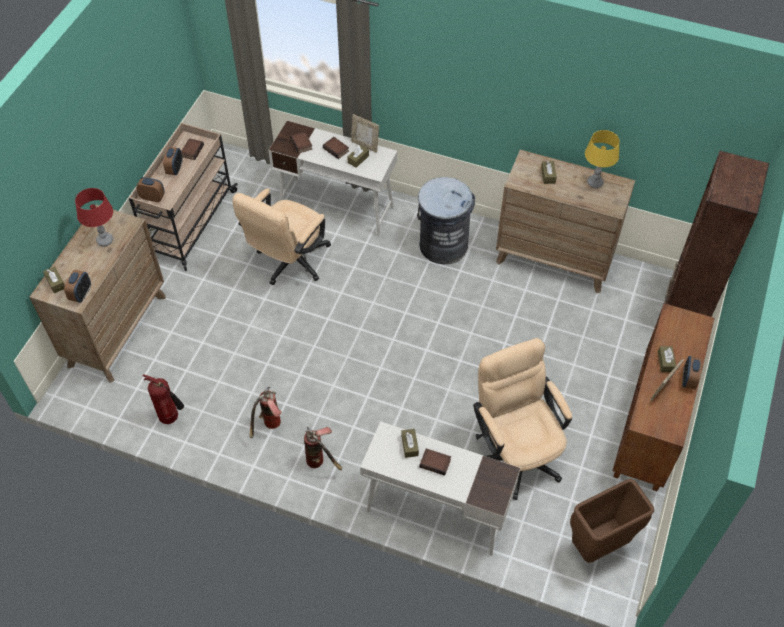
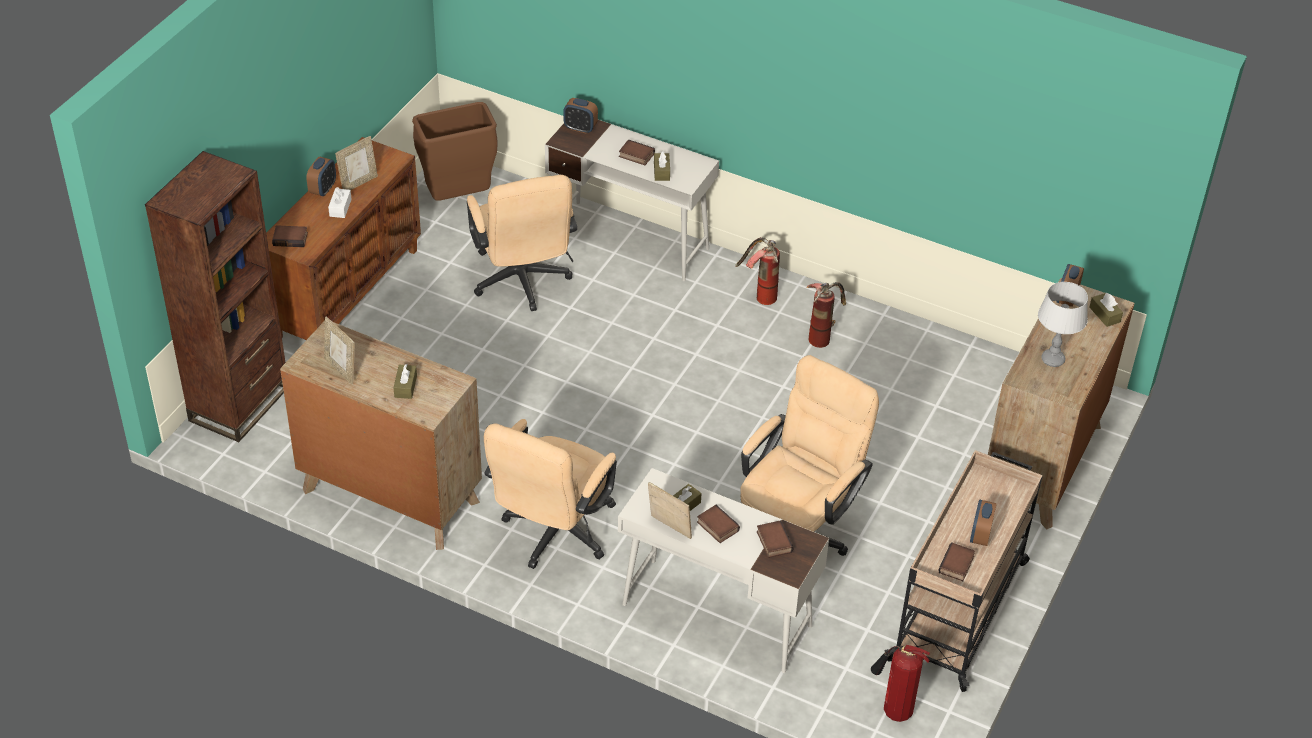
camera: 175 degrees left, 10 degrees down
(105, 241) = (1052, 359): red table lamp -> grey table lamp
(153, 197) = (1007, 492): alarm clock -> alarm clock (580, 128)
(171, 418) = (947, 355): fire extinguisher -> fire extinguisher (893, 711)
(443, 245) = (553, 535): grey trash can -> beige office chair
(594, 183) = (341, 369): yellow table lamp -> picture frame
(665, 362) = (340, 208): brown tissue box -> white tissue box
(689, 326) = (291, 238): none -> book

